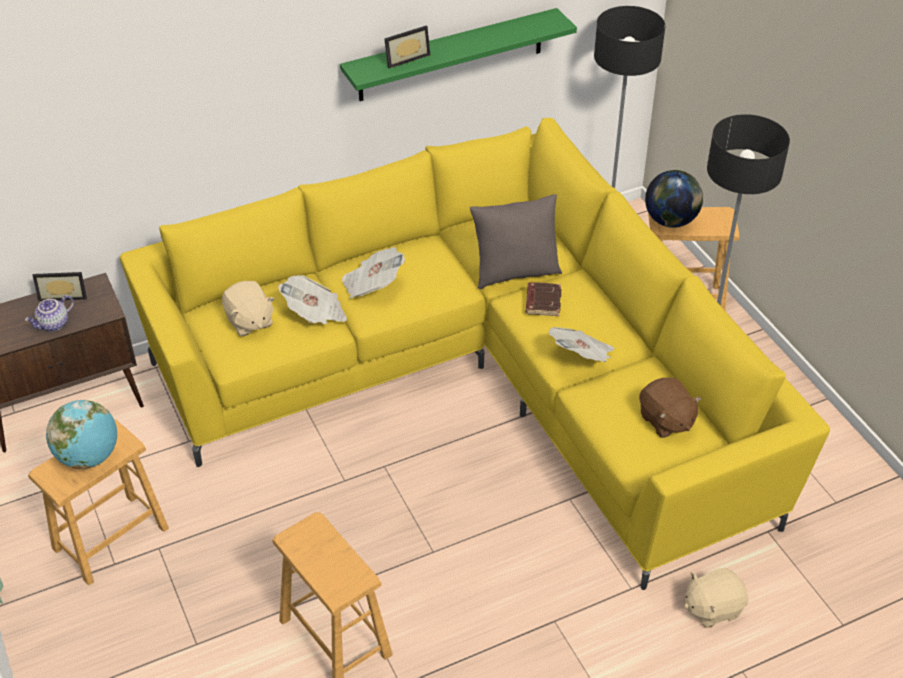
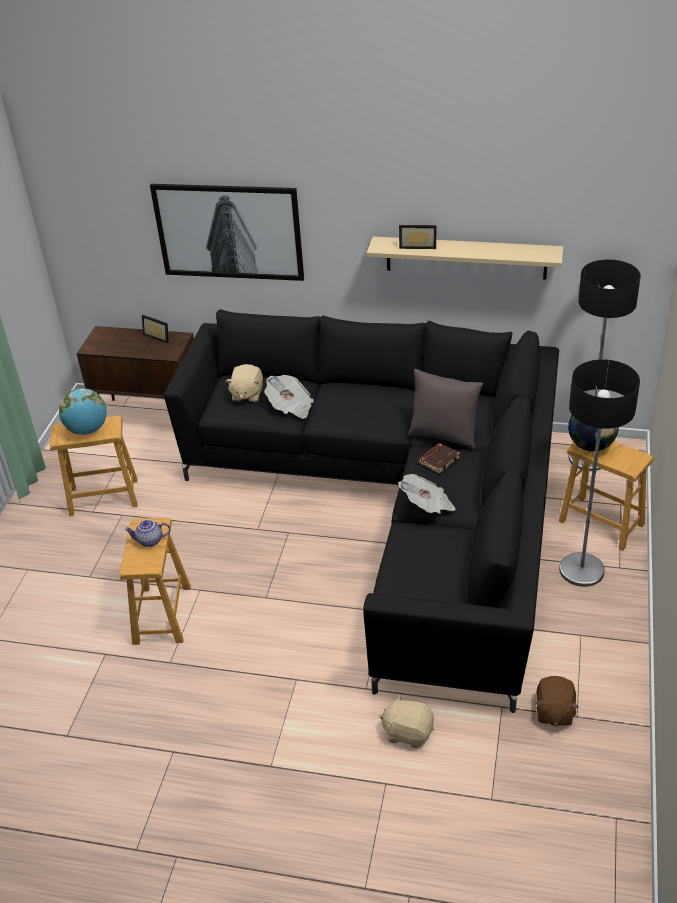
camera: 40 degrees right, 5 degrees down
(54, 324) = (137, 350): teapot -> teapot (149, 541)
(148, 116) = (229, 231): none -> picture
(372, 285) = (341, 404): newspaper -> none
(451, 55) = (466, 257): green shelf -> beige shelf
(479, 380) = (401, 509): yellow sofa -> black sofa
(666, 420) = (439, 572): brown plush toy -> brown plush toy (554, 712)

